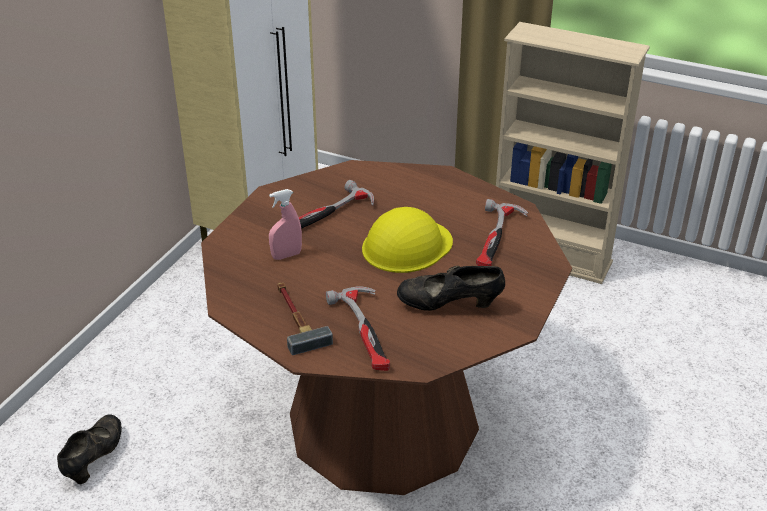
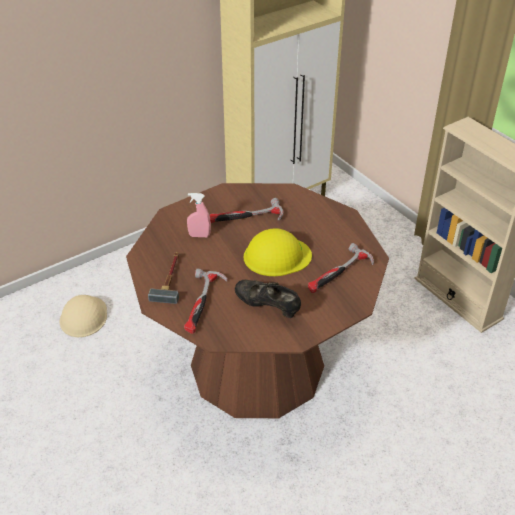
camera: 30 degrees right, 5 degrees up
(94, 458) = (83, 317): black shoe -> beige hard hat

